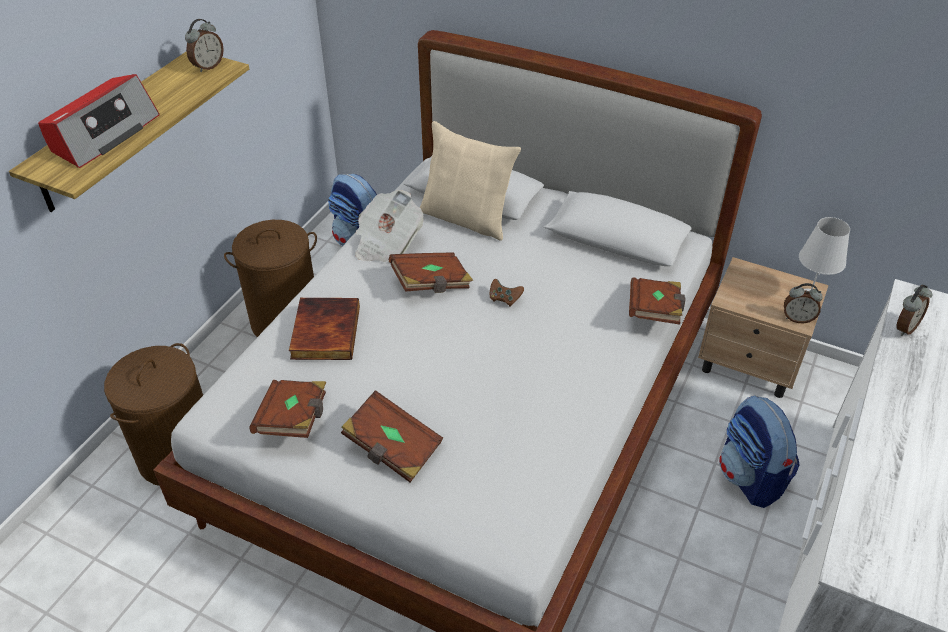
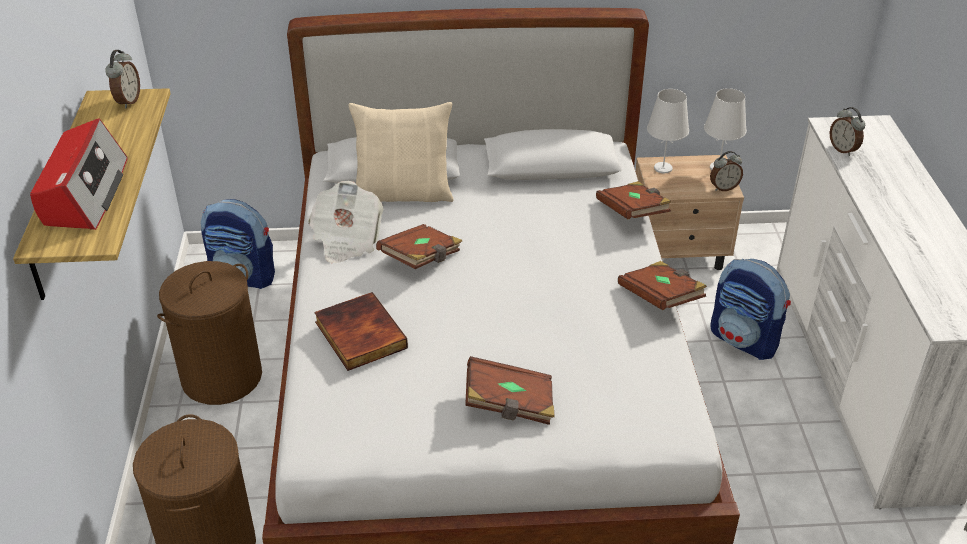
camera: 30 degrees left, 5 degrees down
(294, 419) = (400, 418): brown book -> brown book (660, 298)
(504, 299) = (498, 248): brown game controller -> none
(750, 276) = (662, 168): none -> white table lamp
(904, 327) = (843, 149): alarm clock -> alarm clock turned 135 degrees clockwise

